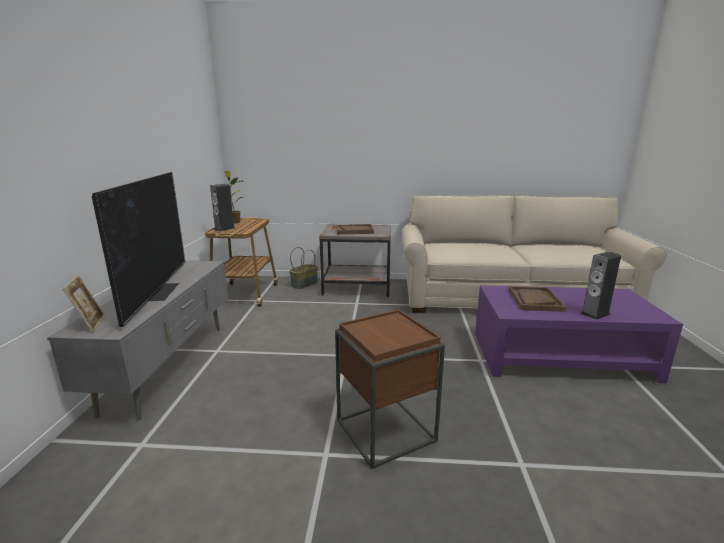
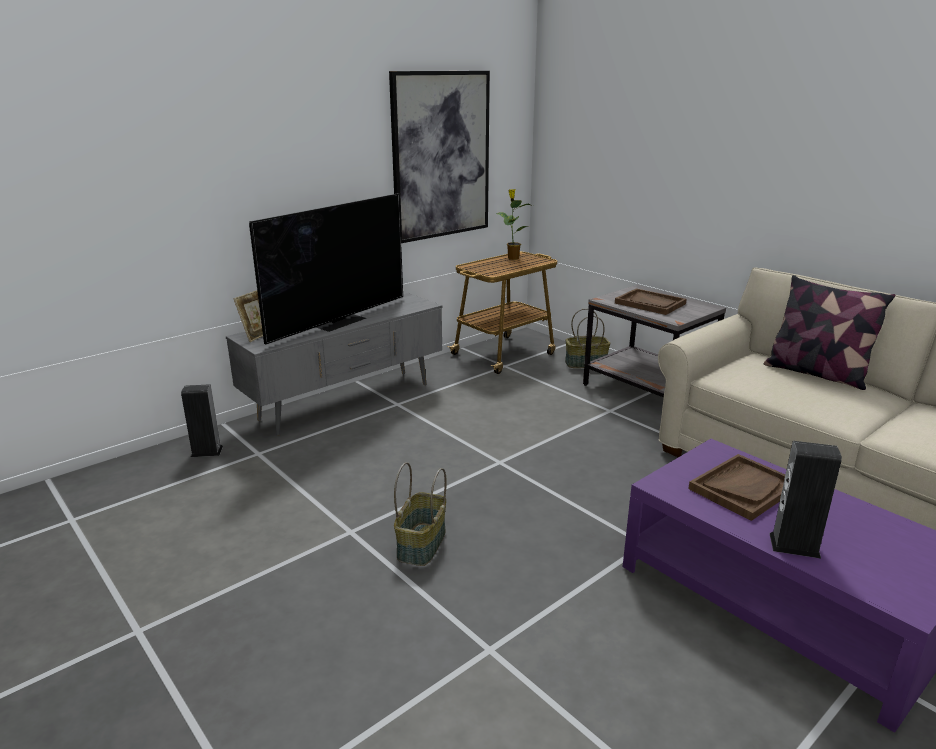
camera: 45 degrees right, 5 degrees up
(178, 144) = (441, 156): none -> picture
(224, 229) = (482, 265): speaker -> speaker (207, 451)
(386, 430) = (422, 545): brown side table -> basket
(469, 244) = (816, 373): none -> pillow

